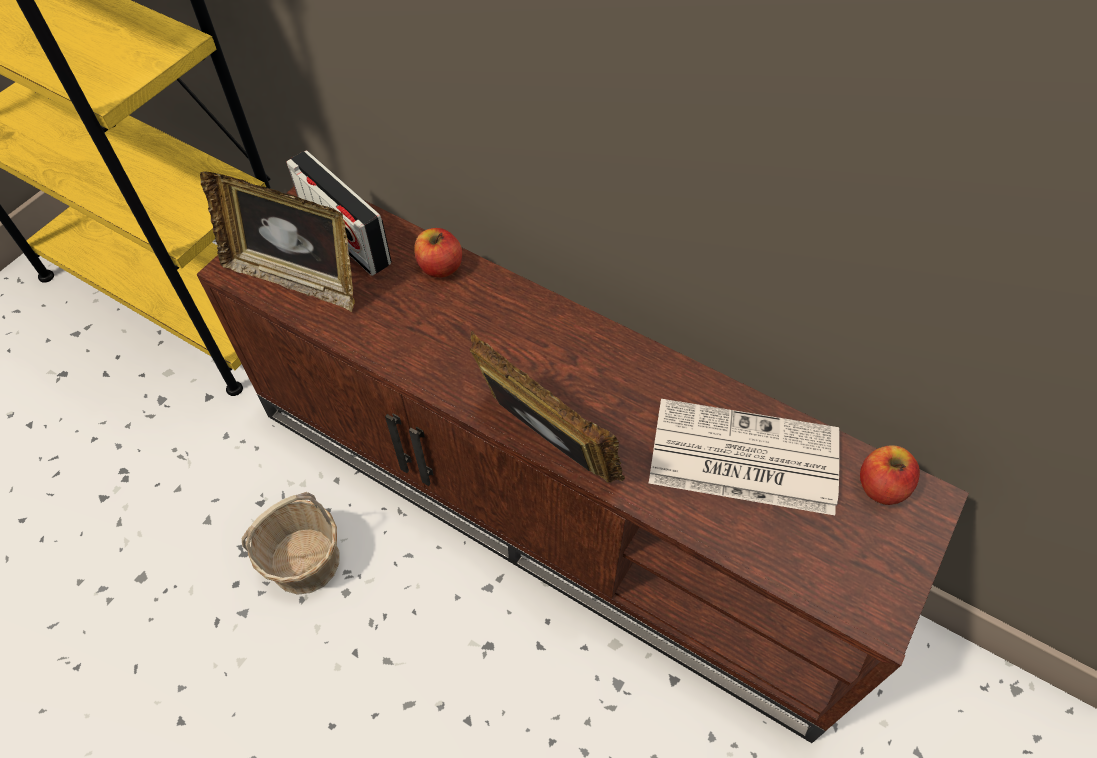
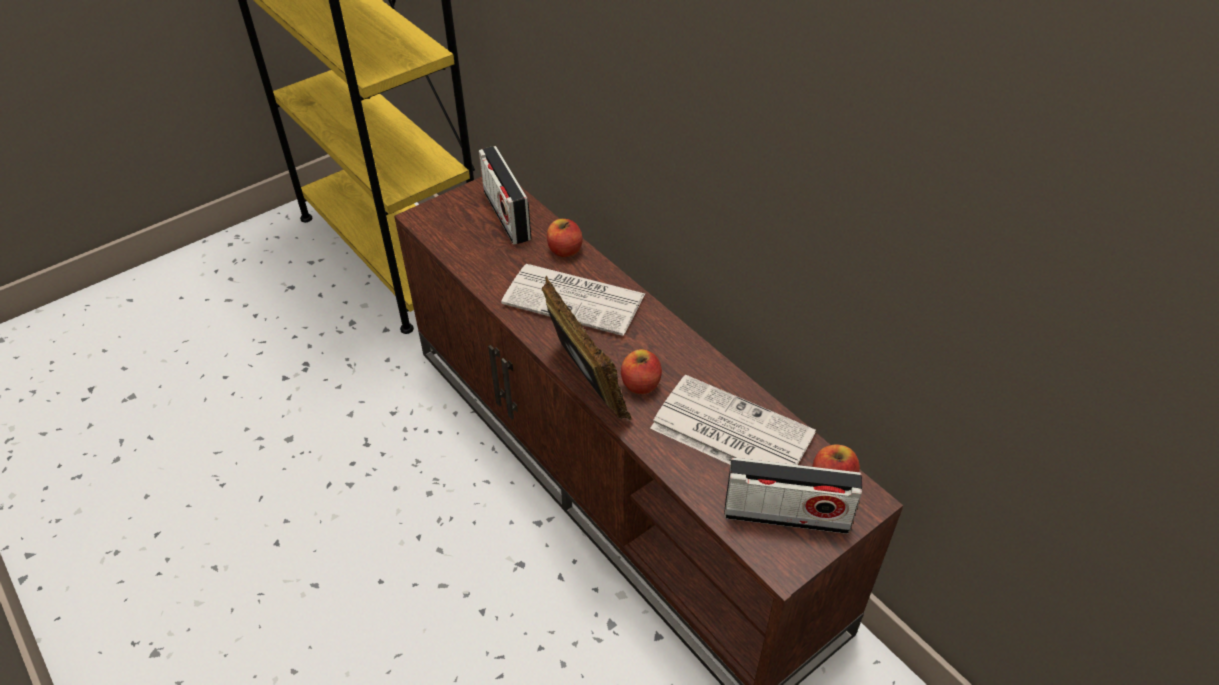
camera: 20 degrees right, 10 degrees down
(295, 278) = (459, 233): picture frame -> none
(306, 561) = (409, 462): basket -> none
(483, 331) = (576, 299): none -> newspaper
(611, 426) = (640, 384): none -> apple
(853, 551) = (786, 516): none -> radio

